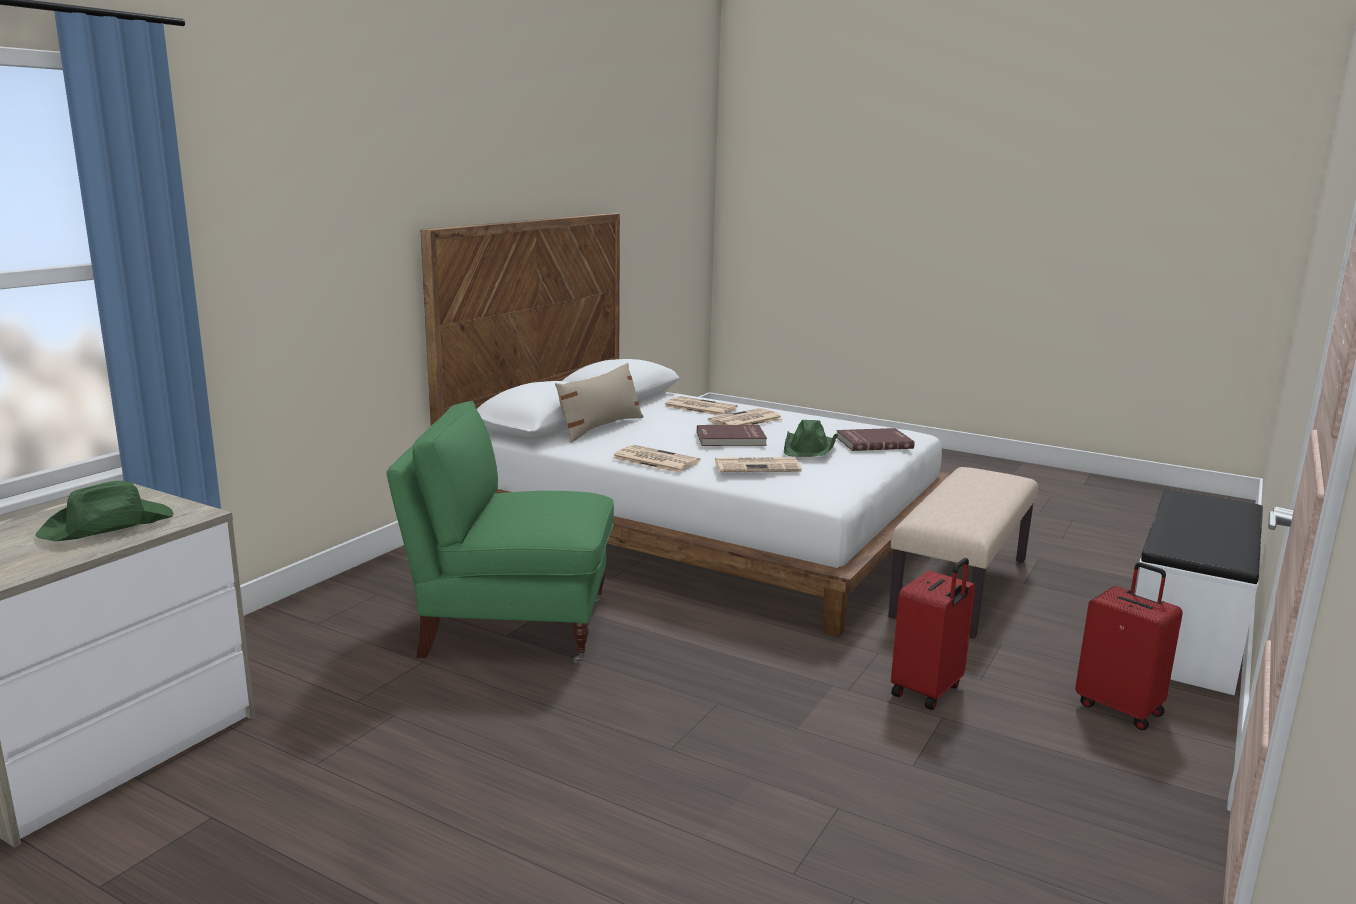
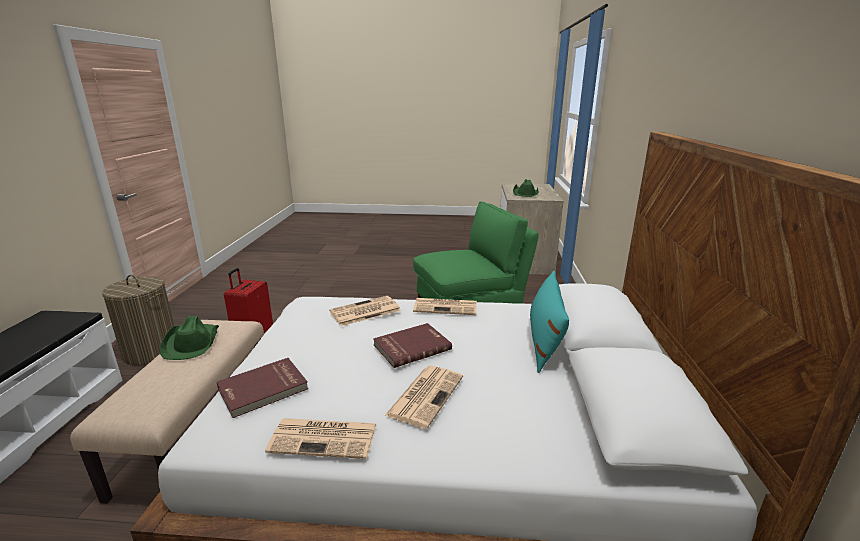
camera: 155 degrees right, 5 degrees up
(600, 428) = (544, 340): beige pillow -> turquoise pillow
(699, 407) = (510, 420): newspaper -> newspaper (325, 438)
(810, 448) = (331, 353): green hat -> green hat (192, 343)
(1120, 708) = (151, 352): red suitcase -> laundry basket

